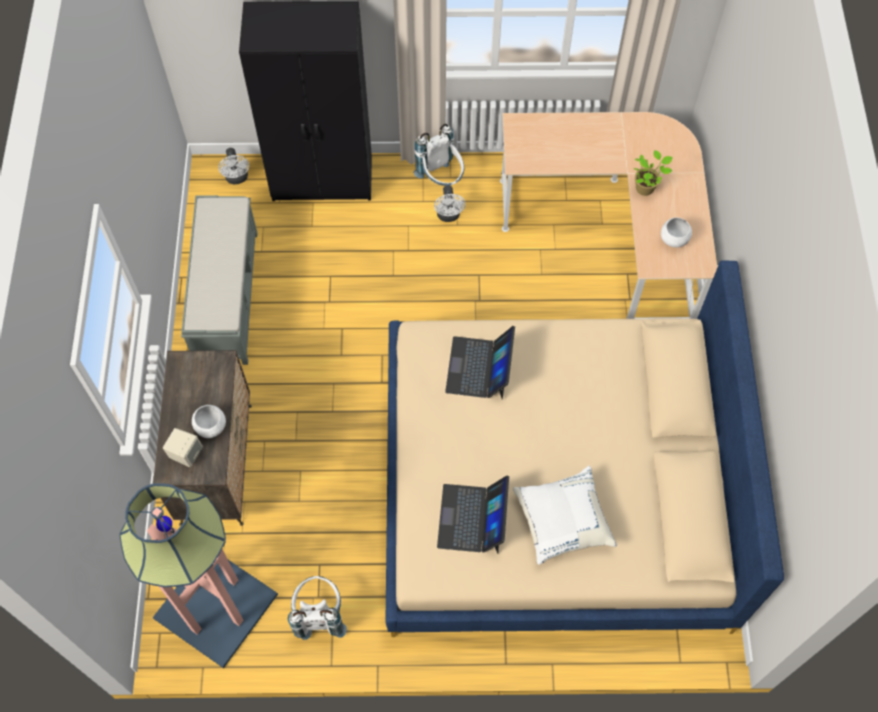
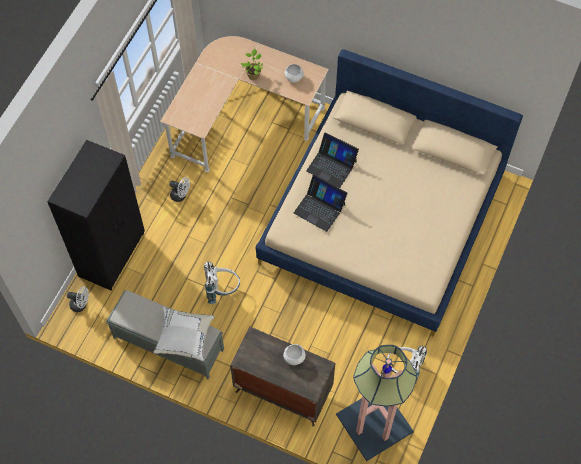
camera: 65 degrees left, 0 degrees up
(186, 454) = (305, 377): beige speaker -> none
(441, 179) = (151, 188): white backpack -> white backpack (222, 289)
(472, 518) = (407, 250): laptop -> laptop (332, 166)
(562, 521) = (428, 209): white pillow -> white pillow (184, 338)

